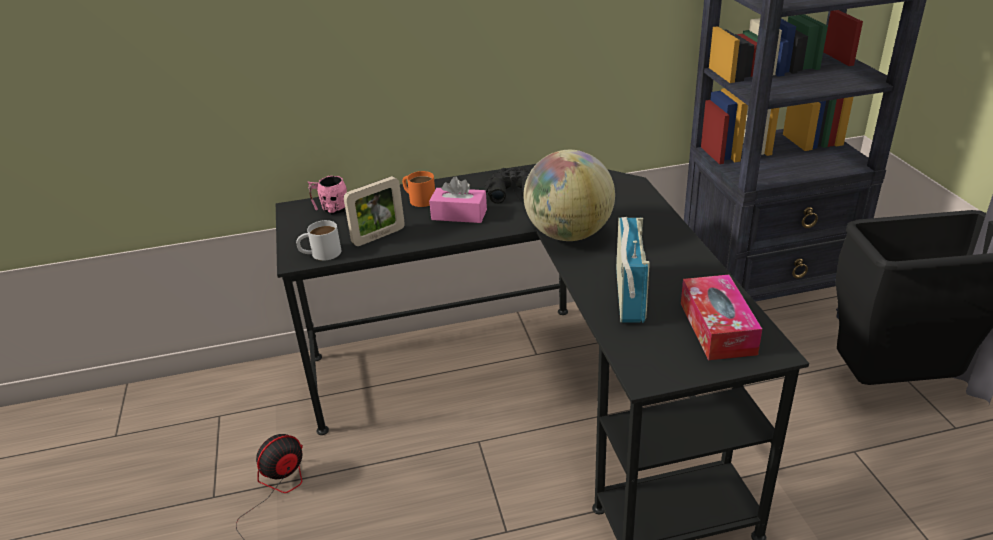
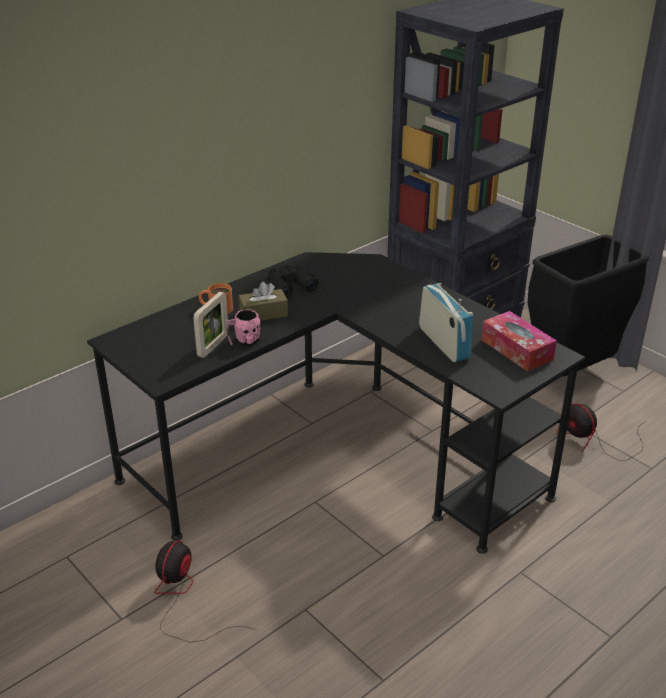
camera: 30 degrees left, 0 degrees up
(320, 253) = (177, 371): white mug -> none
(331, 209) = (146, 334): pink mug -> pink mug (244, 341)
(459, 215) = (263, 314): pink tissue box -> brown tissue box
(568, 234) = (363, 310): globe -> none
(870, 483) = (595, 442): none -> fan

